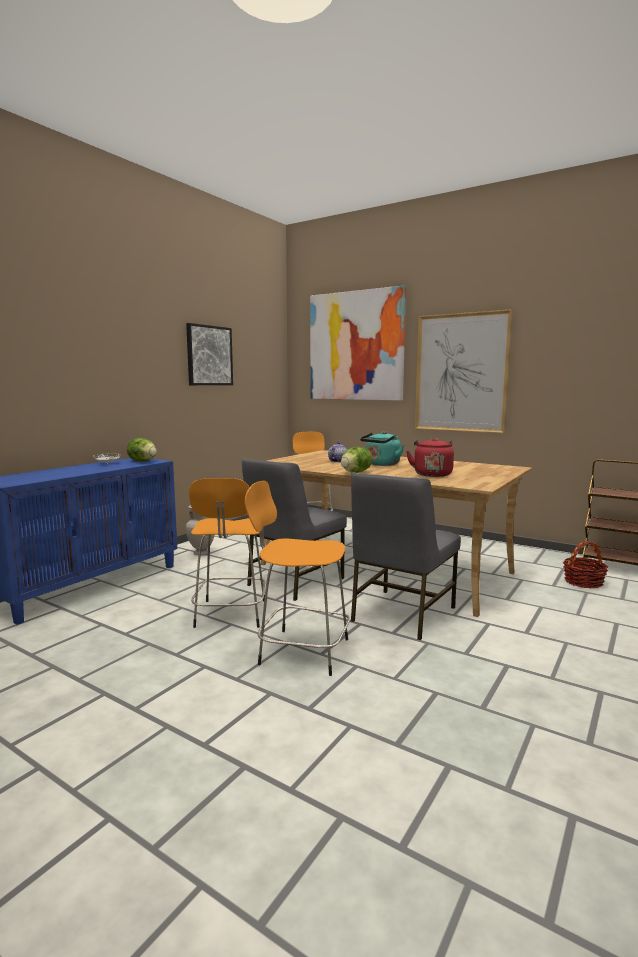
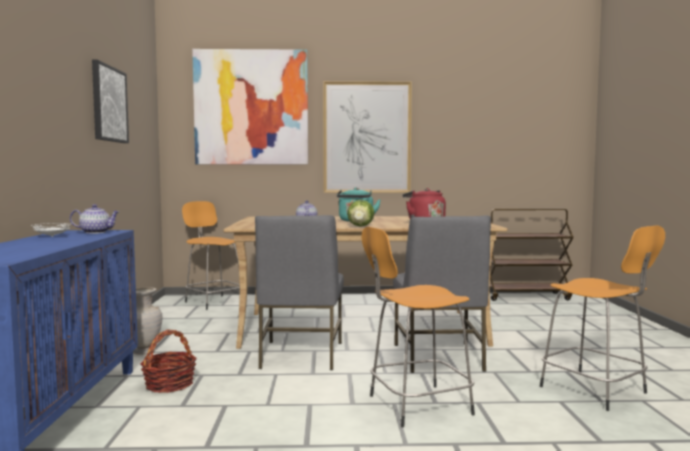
camera: 35 degrees left, 5 degrees down
(142, 461) = (96, 232): lettuce -> teapot
(230, 615) = (293, 397): orange stool -> orange stool (596, 391)
(583, 582) = (512, 309): basket -> basket (169, 384)

